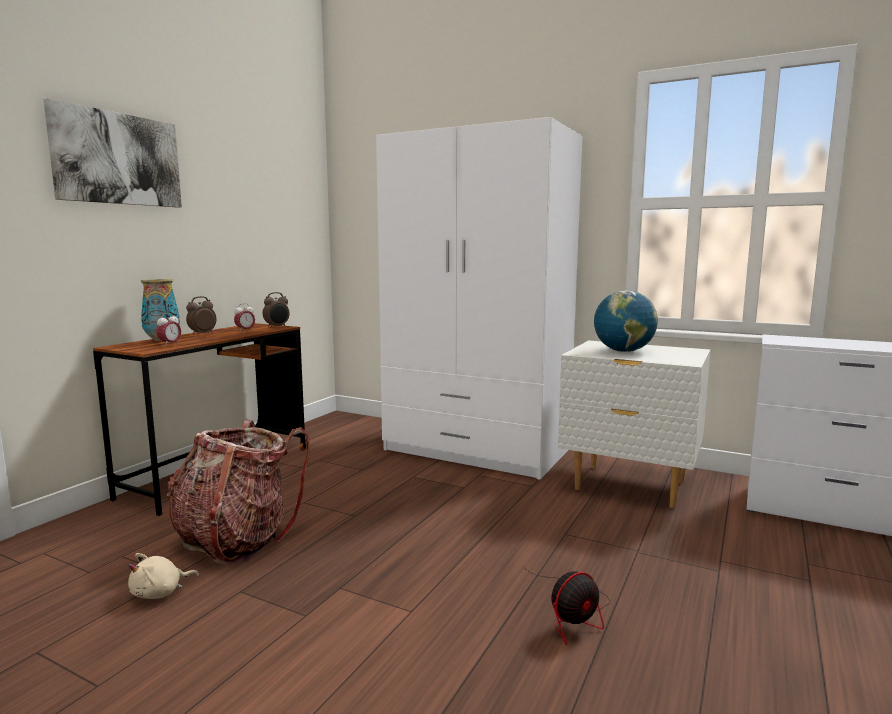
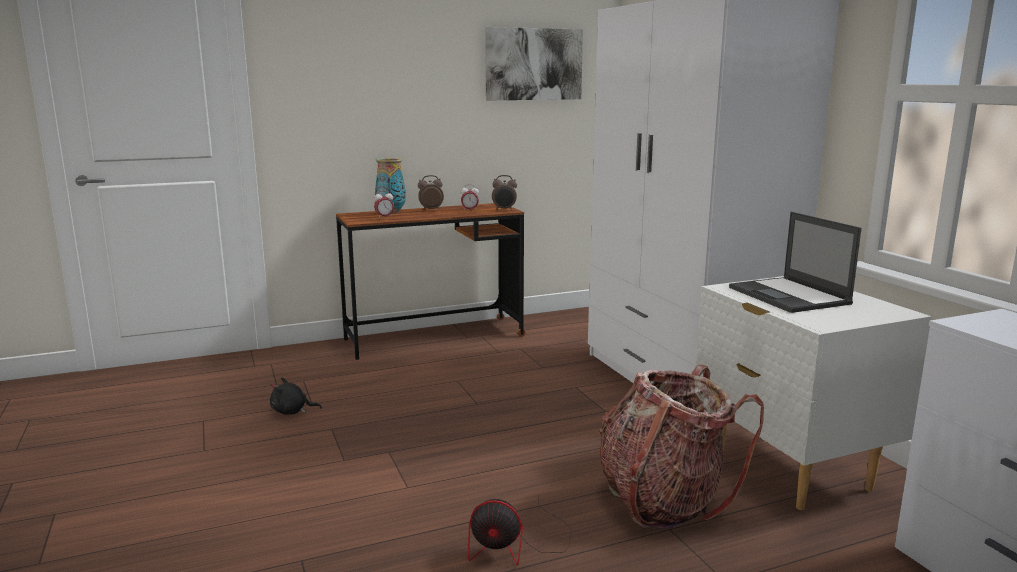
camera: 40 degrees right, 5 degrees up
(117, 159) = (368, 53): picture -> picture (533, 64)
(160, 593) = (292, 411): beige plush toy -> black plush toy
(236, 540) = (376, 393): backpack -> backpack (663, 500)
(623, 351) = (790, 296): globe -> laptop

